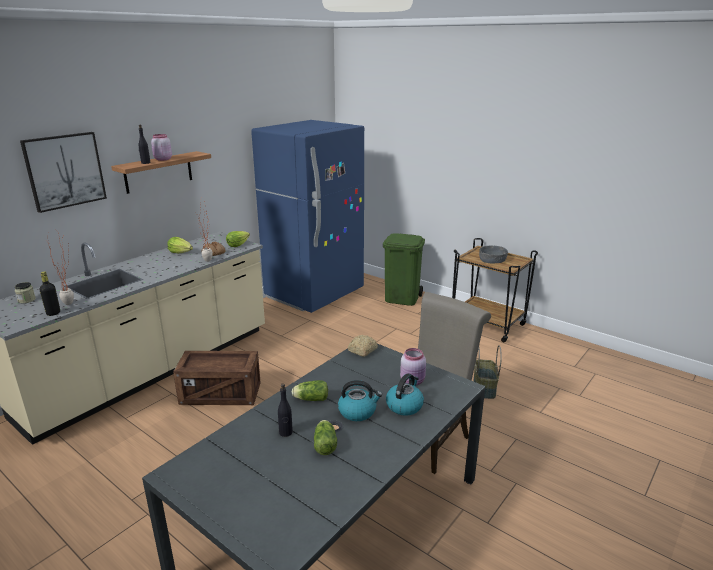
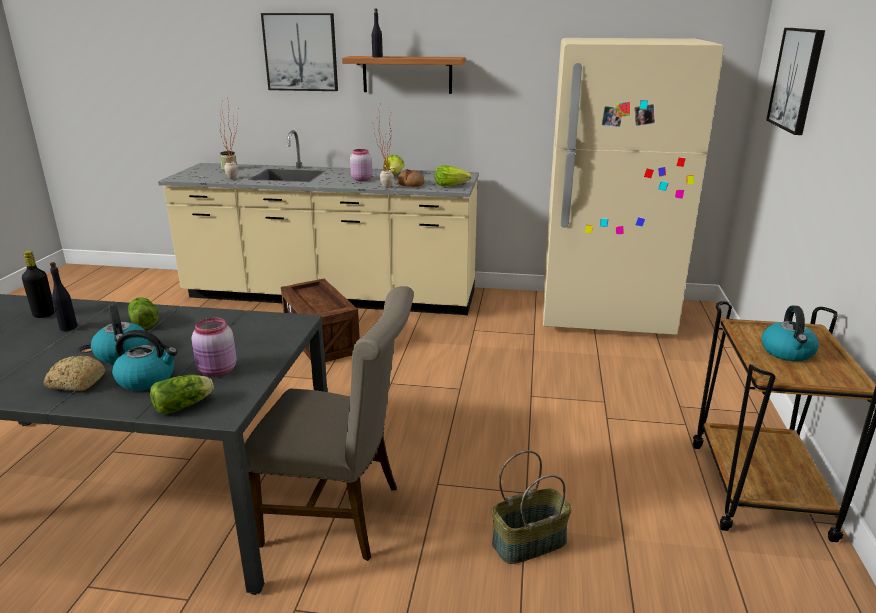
camera: 60 degrees right, 0 degrees up
(53, 313) = (210, 179): black bottle -> black bottle (44, 314)
(162, 159) = (402, 57): pink jar -> pink jar (361, 179)
(315, 294) = (605, 315): blue fridge -> beige fridge
(325, 444) = (47, 352): lettuce -> lettuce (185, 405)
(362, 350) = (282, 322): bread -> bread (76, 382)
(389, 138) = (796, 79): none -> picture
(402, 299) = (704, 379): green trash can -> none
(492, 259) = (787, 352): grey bowl -> kettle

